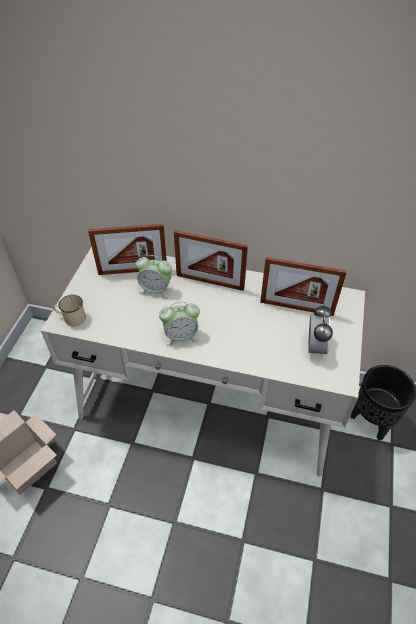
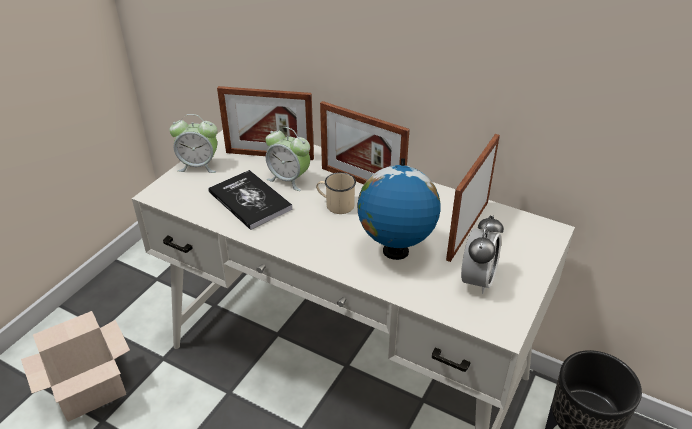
camera: 15 degrees right, 10 degrees down
(71, 318) = (173, 192): beige mug -> beige mug (335, 204)
(133, 314) = (250, 200): none -> book
(181, 336) = (299, 235): alarm clock -> alarm clock (199, 165)
(253, 336) = (395, 251): none -> globe
(296, 308) = (468, 230): picture frame -> picture frame turned 90 degrees clockwise

